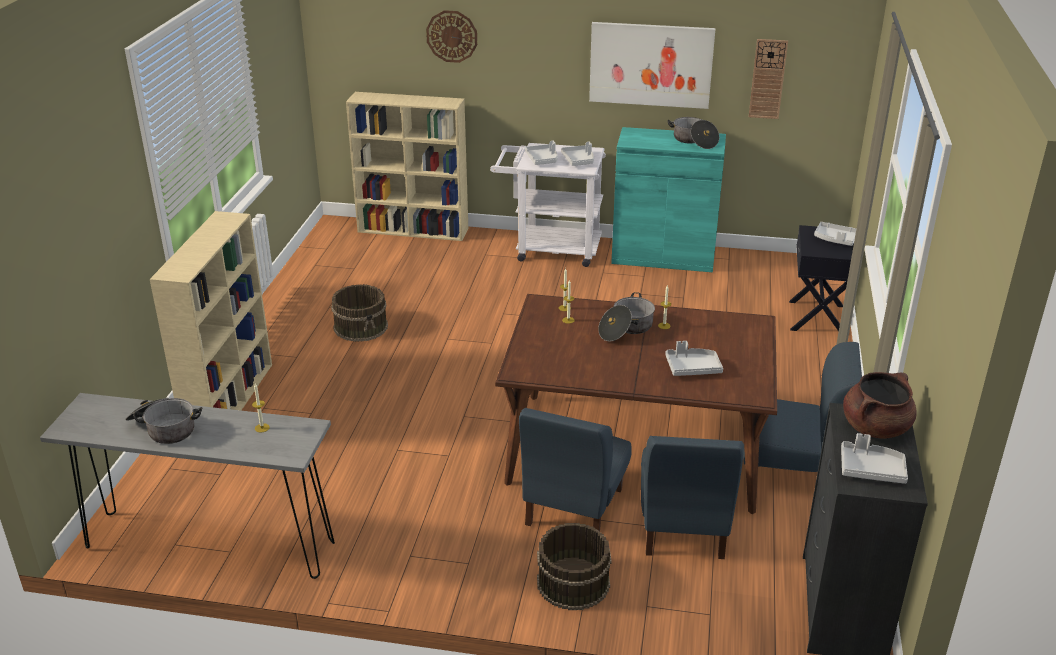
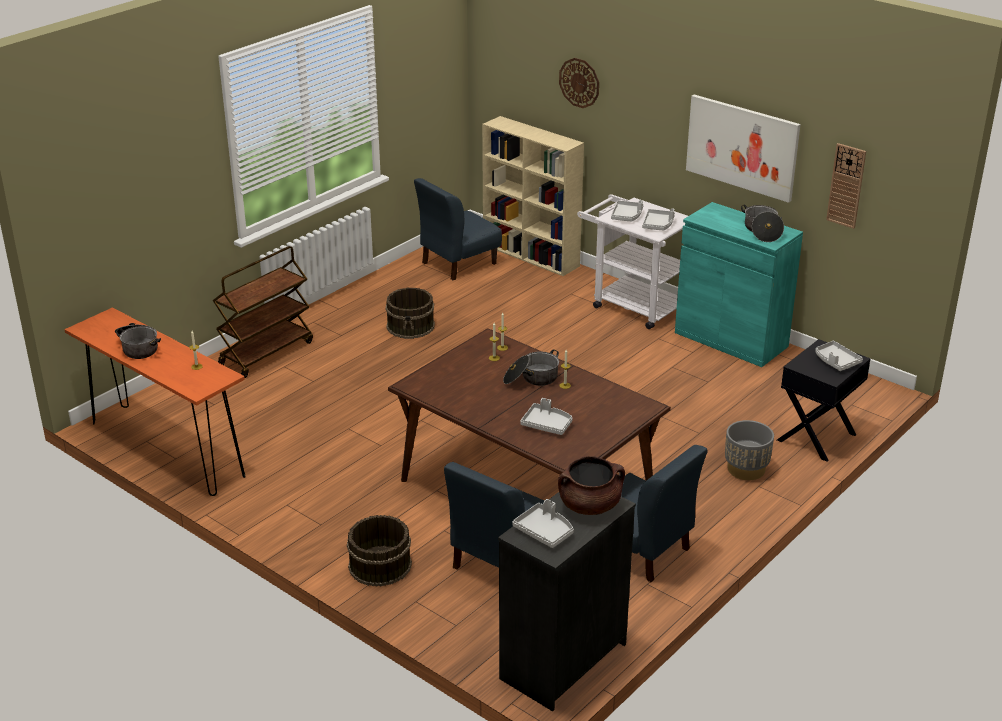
camera: 30 degrees right, 0 degrees up
(210, 545) = (167, 449): grey console table -> orange console table
(229, 399) = (266, 353): beige bookcase -> brown cart
(573, 507) = (434, 514): blue chair -> blue chair (458, 263)
(795, 364) = (746, 469): none -> grey planter

